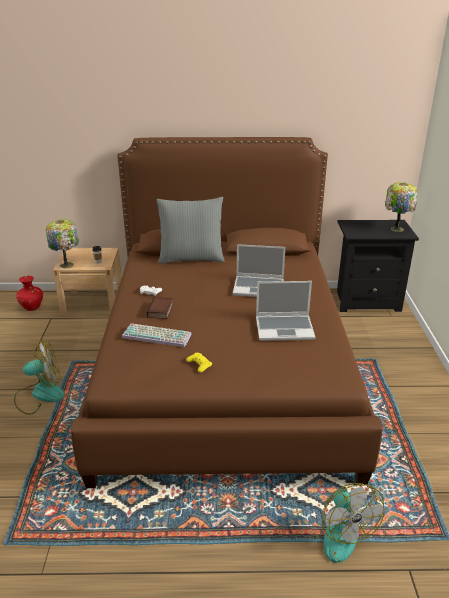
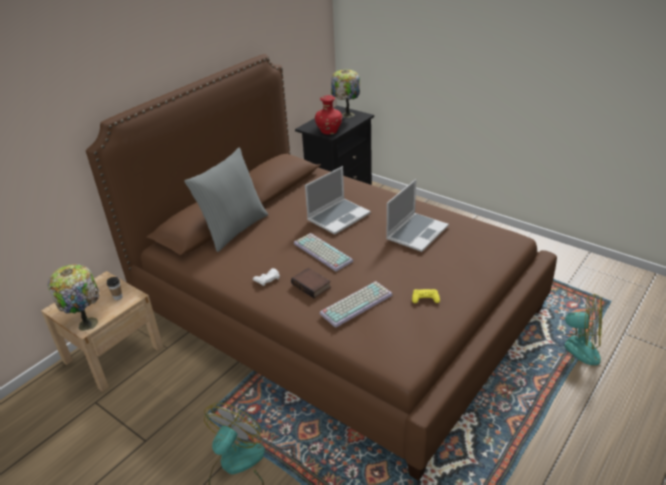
camera: 50 degrees left, 5 degrees up
(32, 307) = (47, 411): red vase -> red vase (329, 131)
(204, 299) = (321, 252): none -> keyboard

